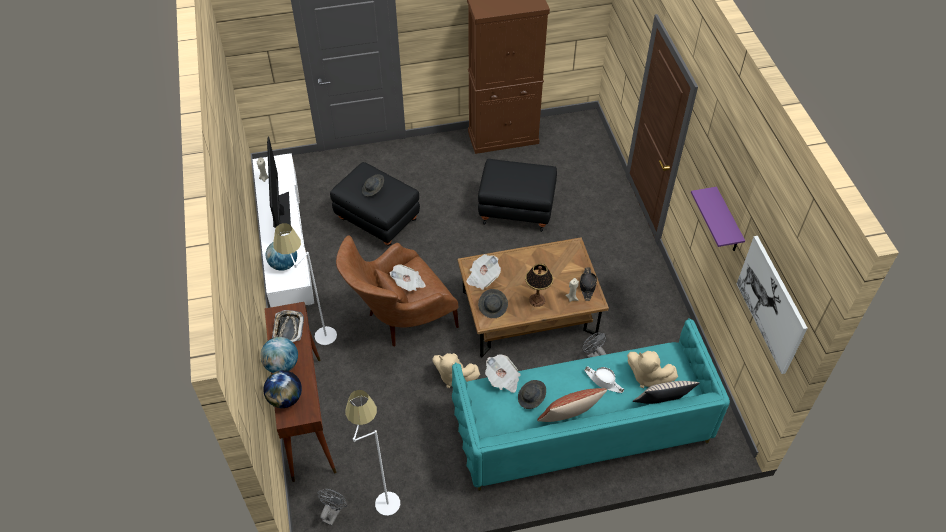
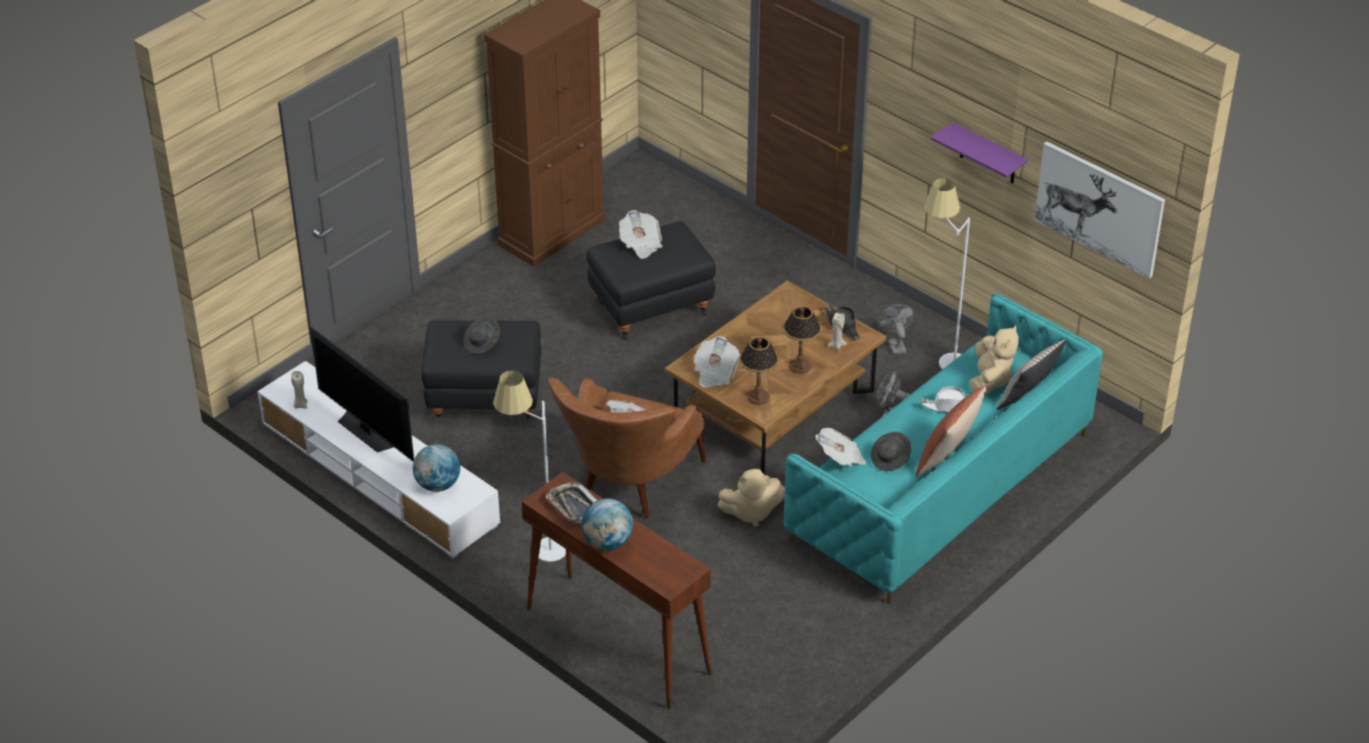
camera: 35 degrees left, 10 degrees down
(285, 399) = (648, 570): globe -> none
(332, 513) = (748, 711): grey fan -> grey fan (895, 344)
(380, 495) = (784, 666): white floor lamp -> white floor lamp (940, 361)
(493, 308) = (758, 397): grey hat -> table lamp
(516, 171) = (640, 244): none -> newspaper
(647, 376) = (990, 380): beige plush toy -> beige plush toy turned 75 degrees counterclockwise

